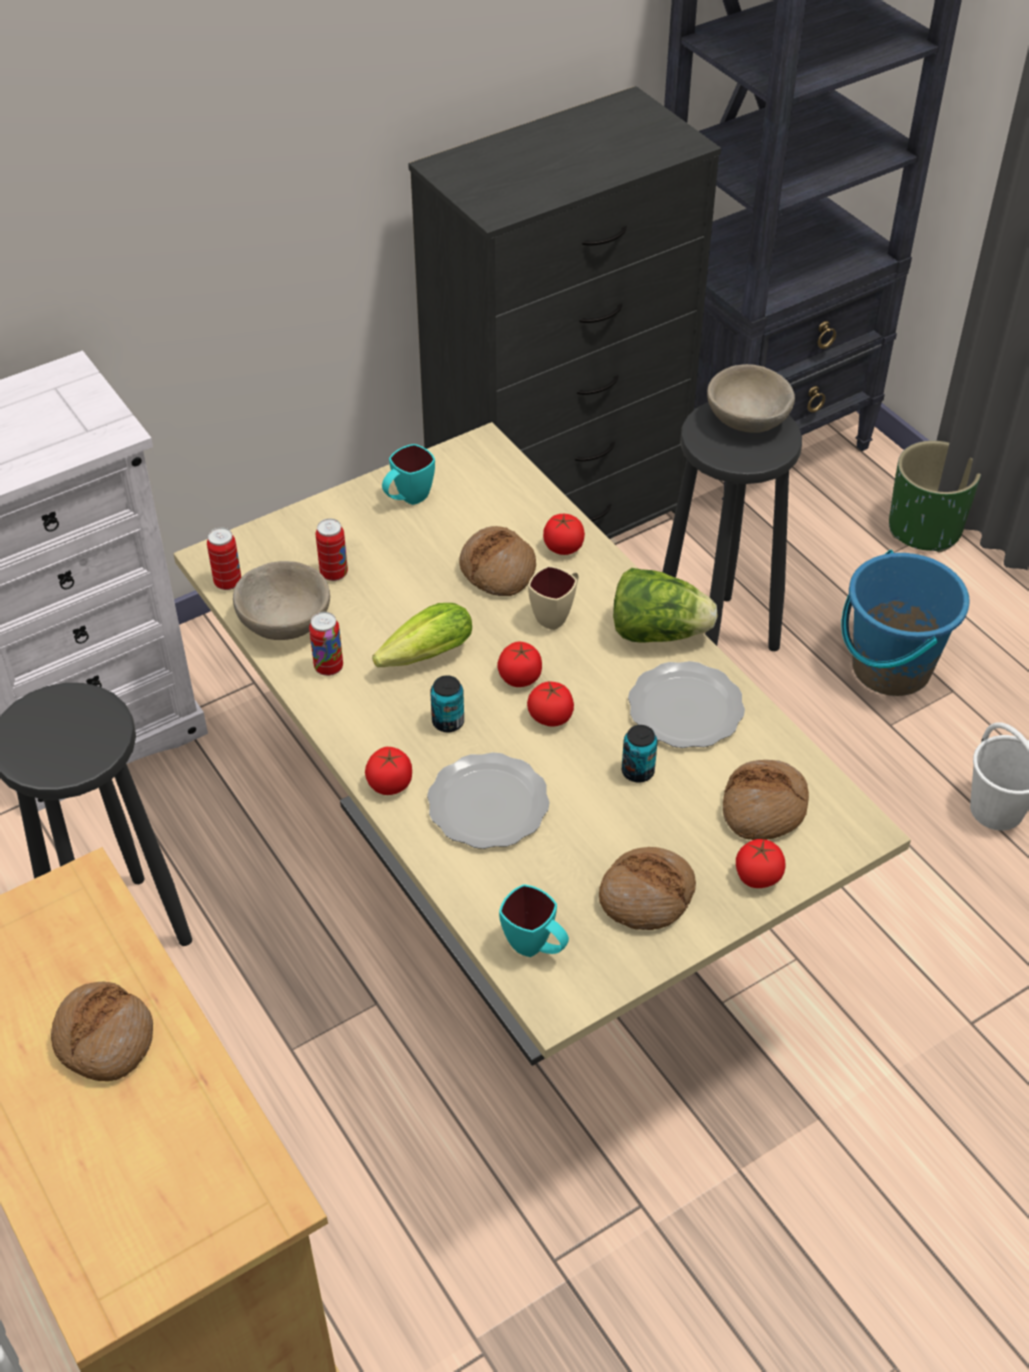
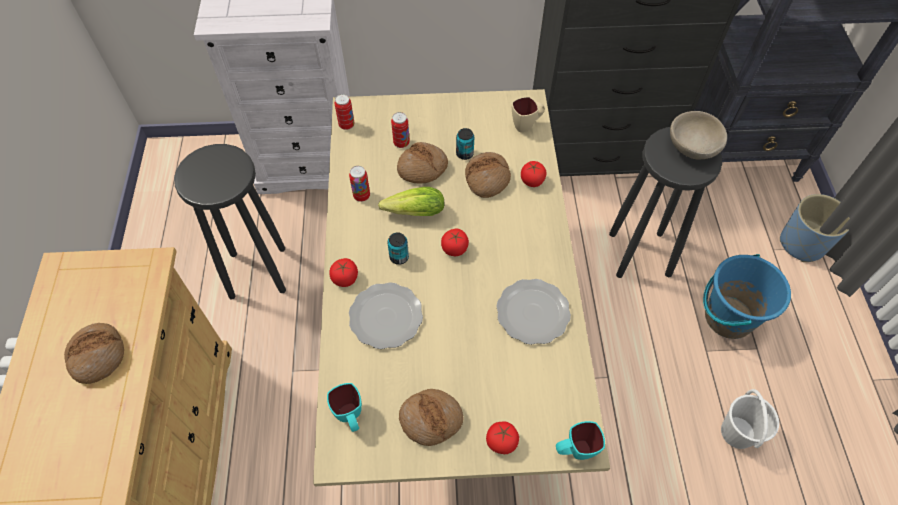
camera: 30 degrees right, 10 degrees up
(286, 623) = (358, 160): beige bowl -> none
(408, 499) = (468, 116): turquoise mug -> turquoise mug (574, 451)
(550, 717) = (454, 281): tomato -> none
(556, 614) = (500, 220): beige mug -> beige mug (526, 125)
(637, 771) = (479, 338): can -> can (464, 154)
(658, 632) = (549, 257): lettuce -> none
(764, 808) = (535, 399): bread -> bread (422, 168)
(925, 529) = (802, 244): green planter -> blue planter

